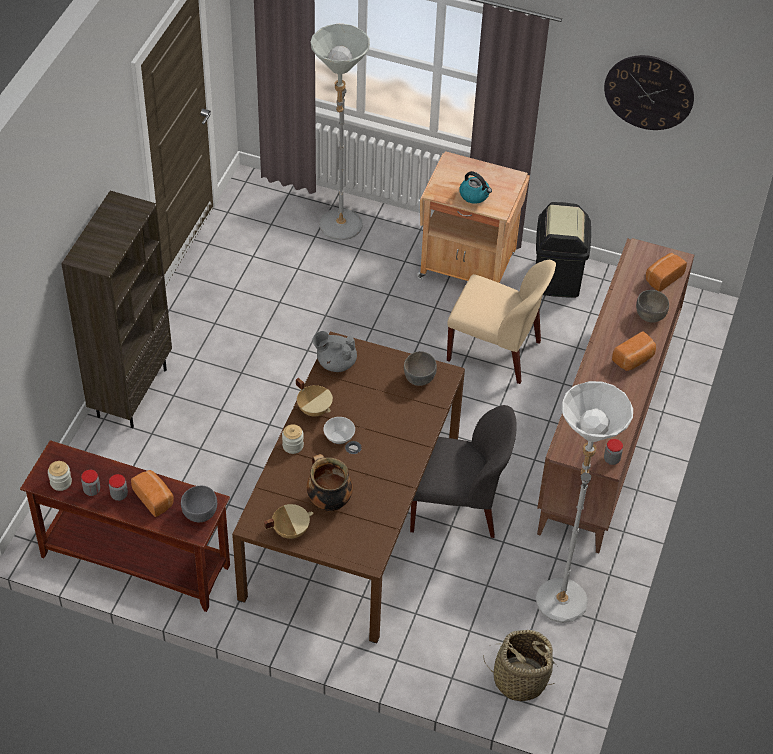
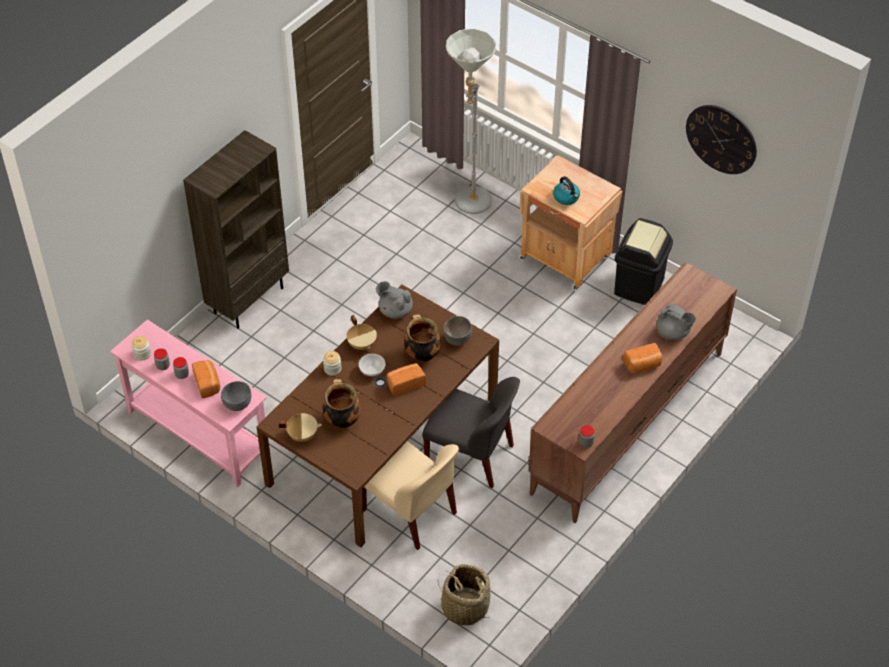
camera: 20 degrees right, 0 degrees up
(134, 561) = (198, 434): brown console table -> pink console table
(386, 404) = (422, 354): none -> cooking pot
(496, 351) = (560, 336): beige chair -> beige chair (411, 512)
(562, 591) = (530, 546): white floor lamp -> none
(650, 316) = (673, 332): grey bowl -> grey teapot
(662, 278) = (699, 302): bread -> bread (405, 384)

